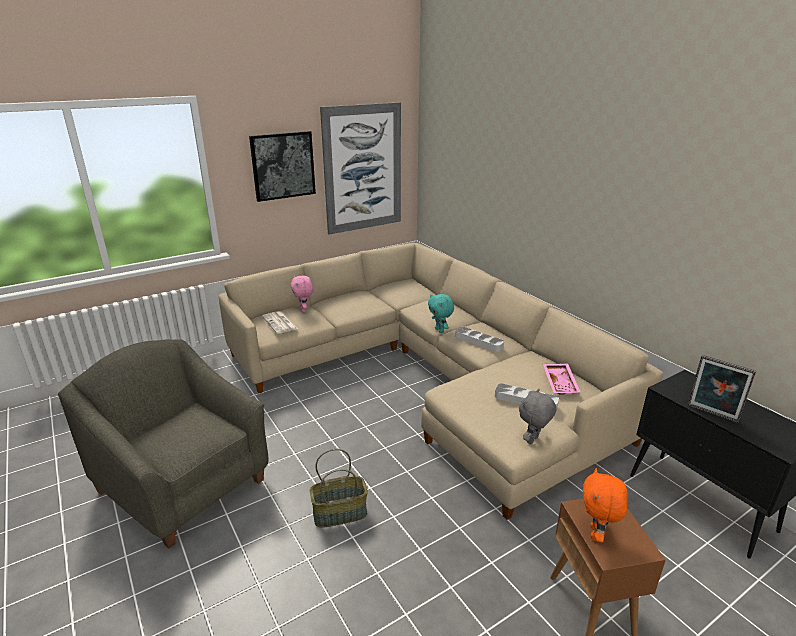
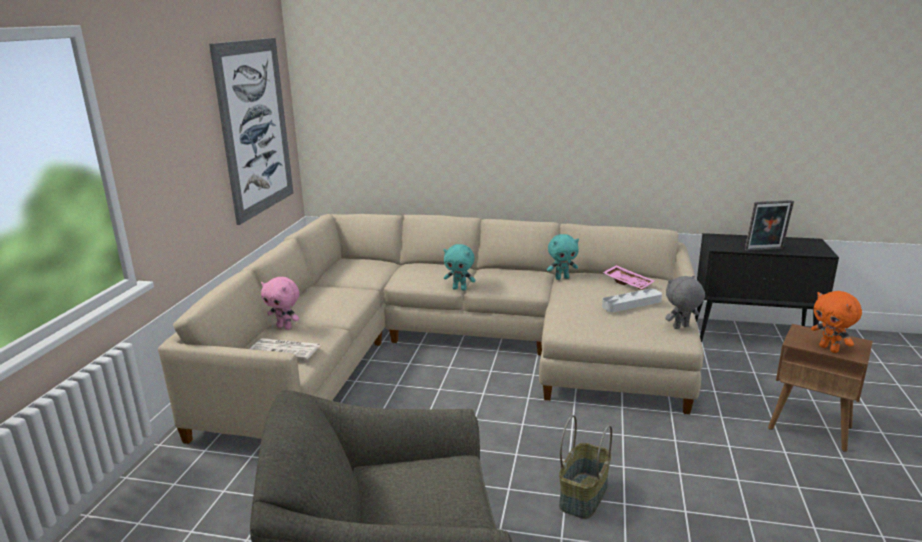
camera: 45 degrees left, 5 degrees down
(283, 165) = (184, 131): picture -> none
(478, 341) = (514, 281): grey tray -> none
(522, 355) = (562, 278): none -> turquoise plush toy
(533, 440) = (681, 327): grey plush toy -> grey plush toy turned 75 degrees clockwise

